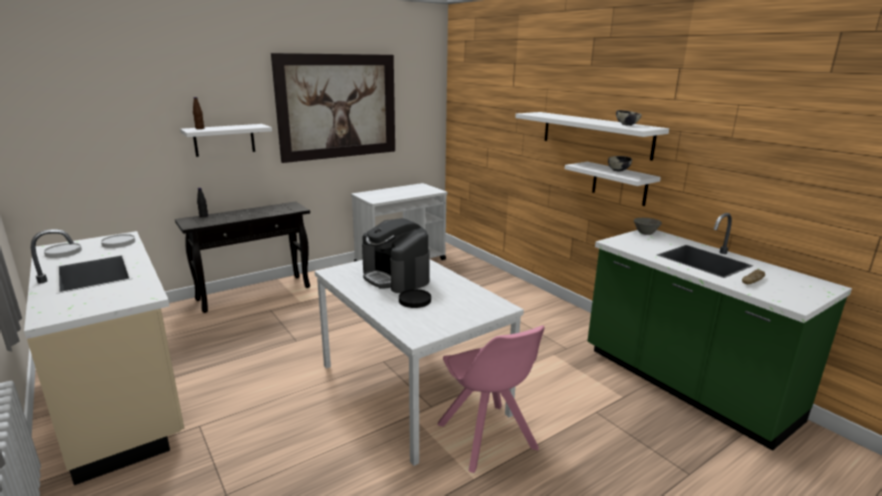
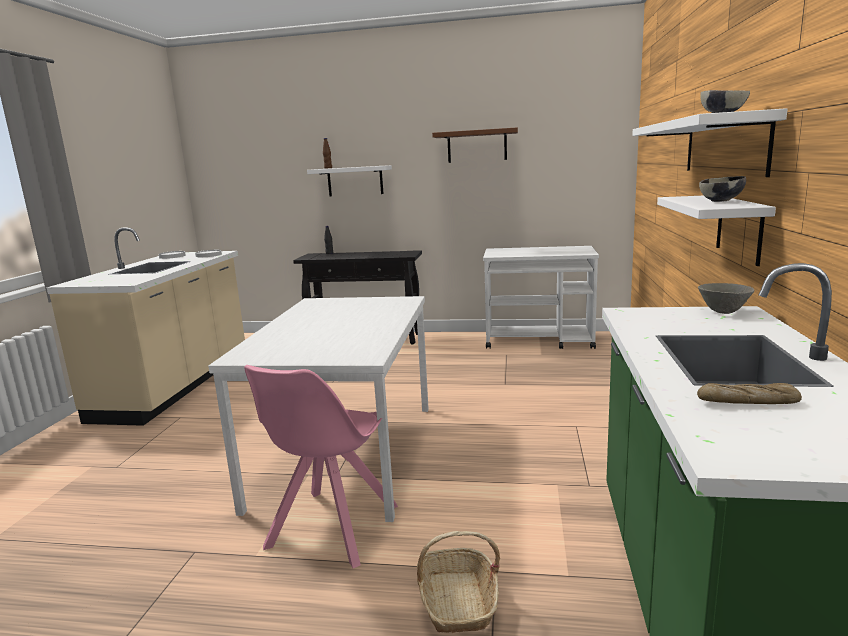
camera: 45 degrees right, 5 degrees down
(338, 106) = (477, 146): picture -> brown shelf
(396, 277) = (347, 314): coffee machine -> none
(415, 300) = (311, 333): black plate -> none
(605, 435) = (457, 601): none -> basket

